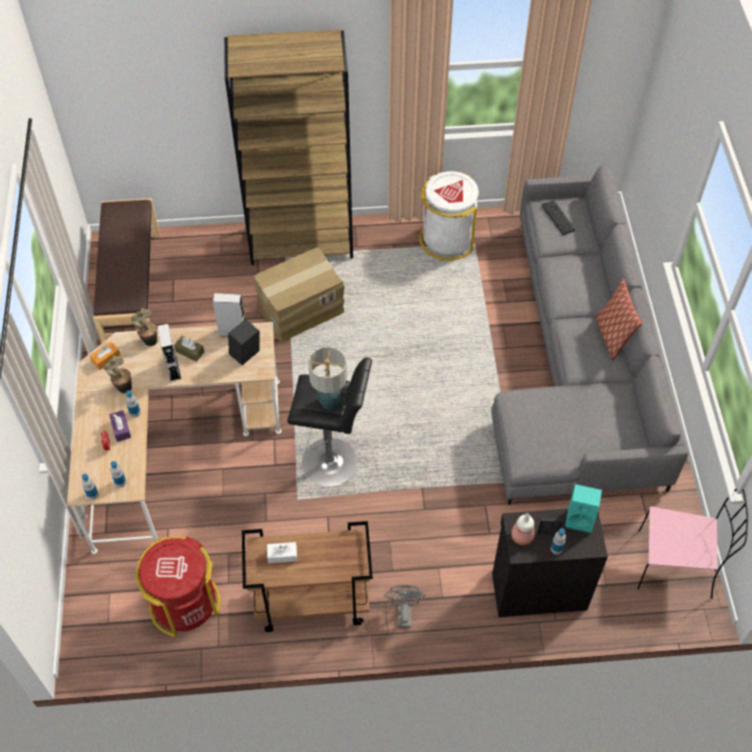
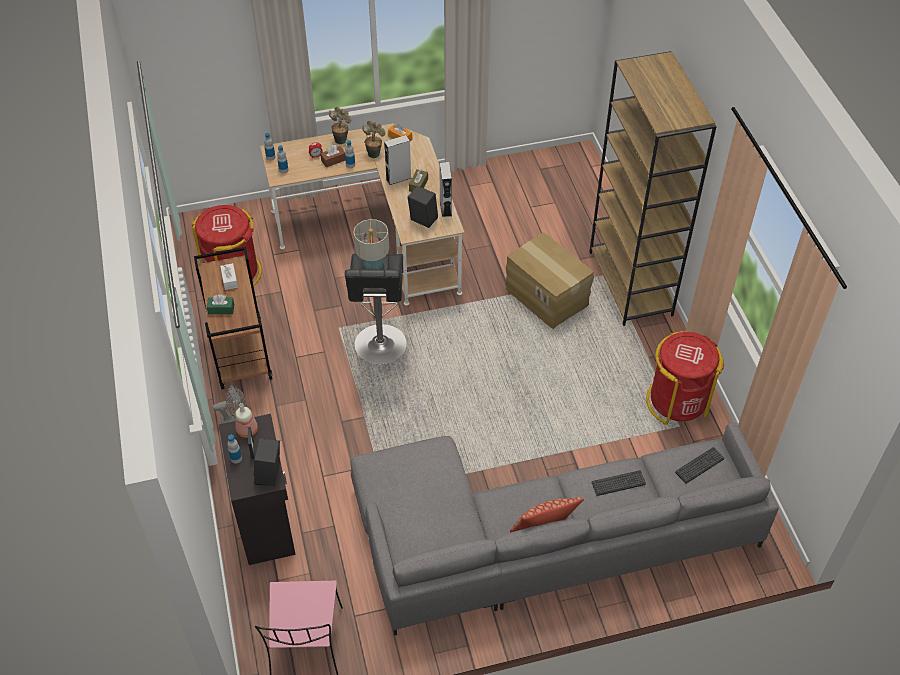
camera: 80 degrees right, 5 degrees down
(121, 429) = (333, 160): purple tissue box -> brown tissue box
(132, 291) = (533, 179): brown bench -> none
(149, 340) = (425, 158): potted plant -> potted plant (341, 139)
(326, 566) = (221, 309): none -> green tissue box
(447, 239) = (677, 401): white trash can -> red trash can
(570, 274) = (618, 483): none -> keyboard
(580, 518) = (270, 475): turquoise speaker -> black speaker

